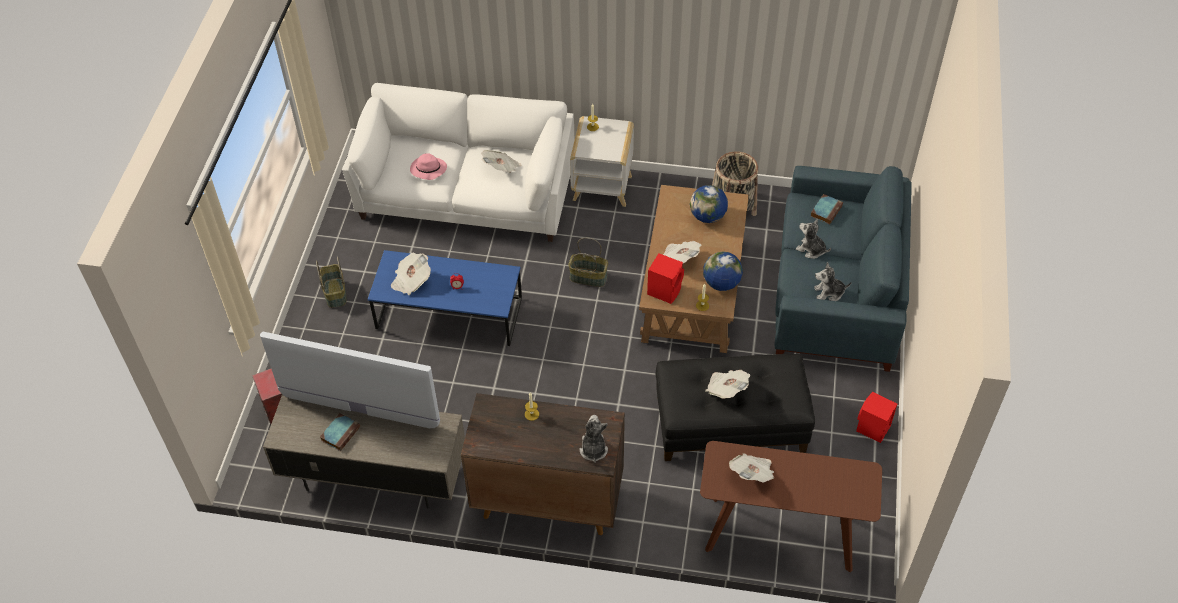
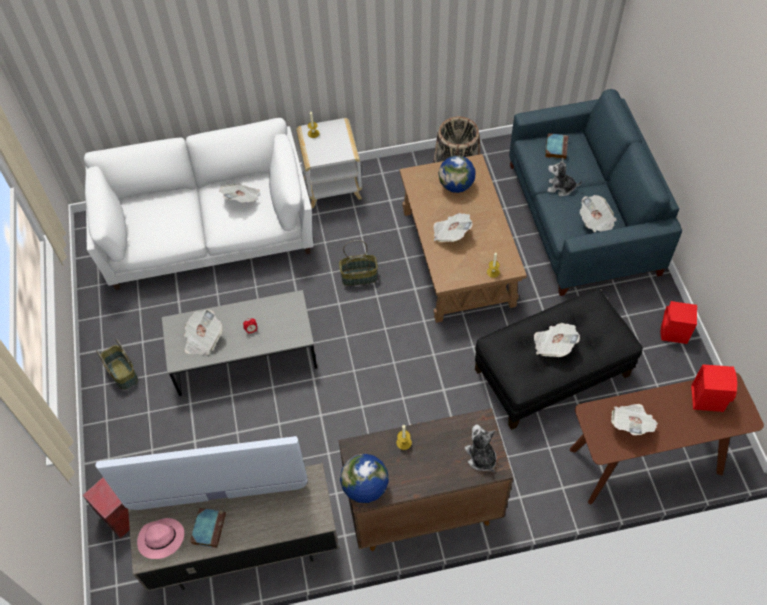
camera: 20 degrees left, 5 degrees up
(428, 169) = (170, 222): pink hat -> pink hat (160, 539)
(449, 314) = (244, 356): blue coffee table -> grey coffee table
(665, 290) = (452, 268): red speaker -> red speaker (707, 397)
(721, 283) = (499, 245): globe -> globe (365, 487)
(829, 293) = (596, 223): plush toy -> newspaper

